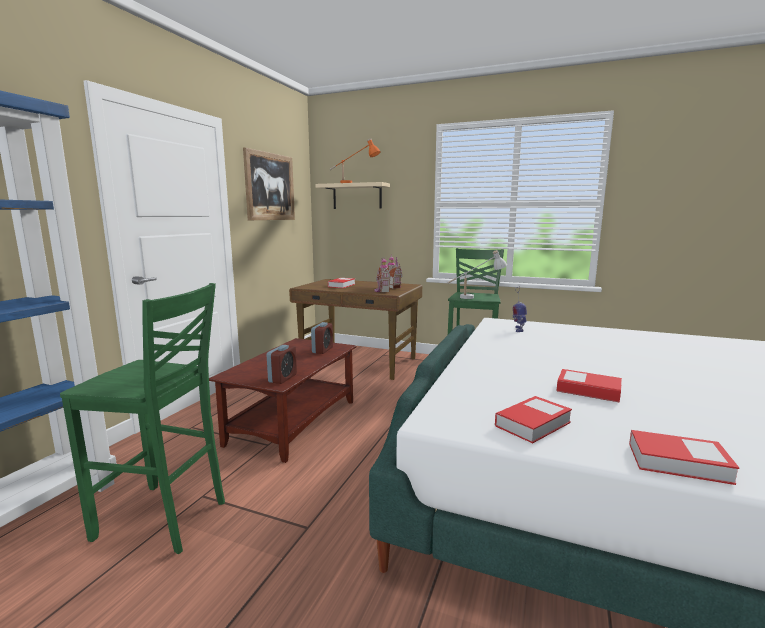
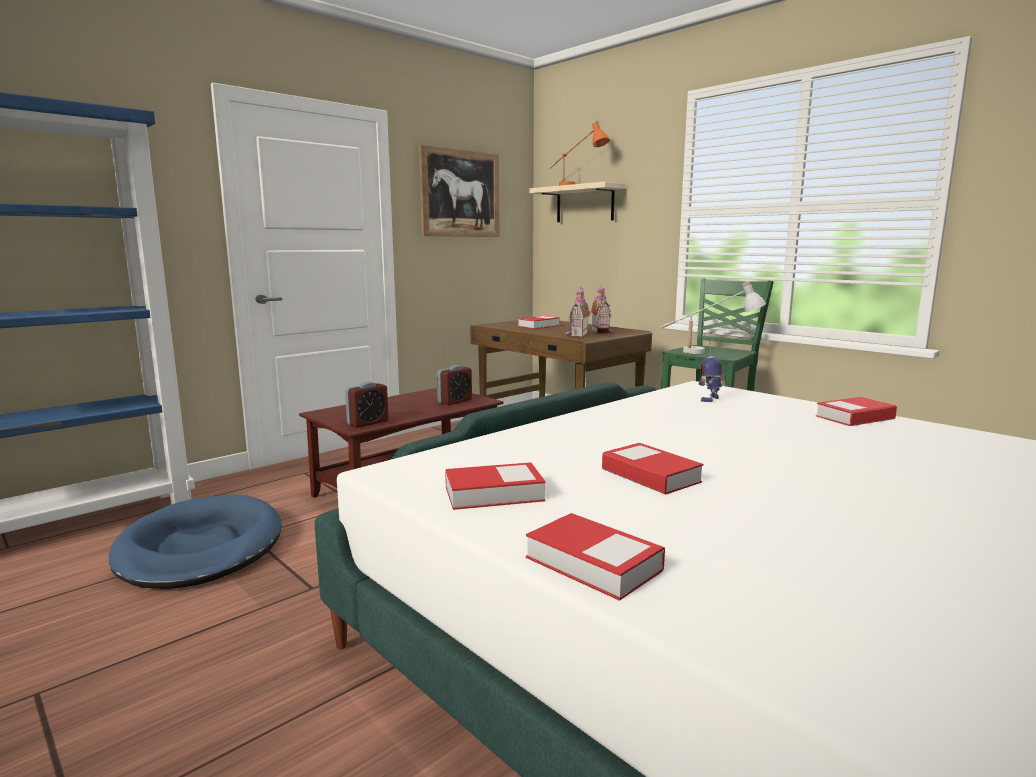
camera: 25 degrees right, 0 degrees up
(164, 520) = (200, 548): green stool -> blue dog bed
(607, 332) = (855, 417): none -> book

